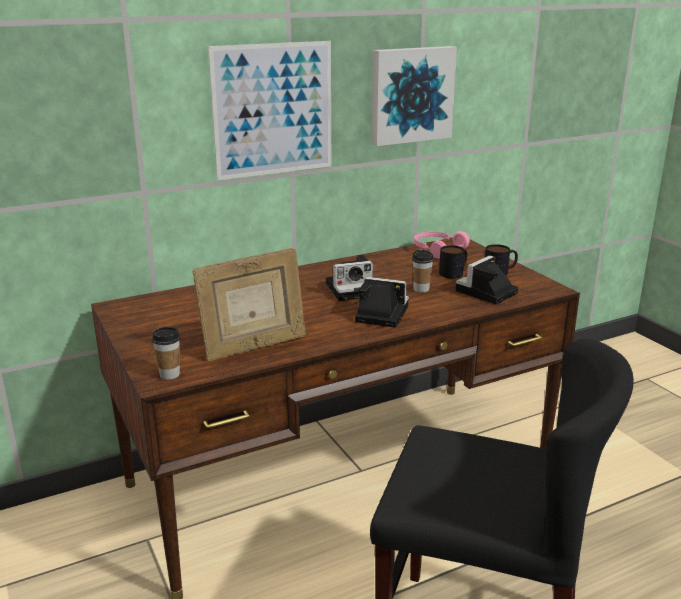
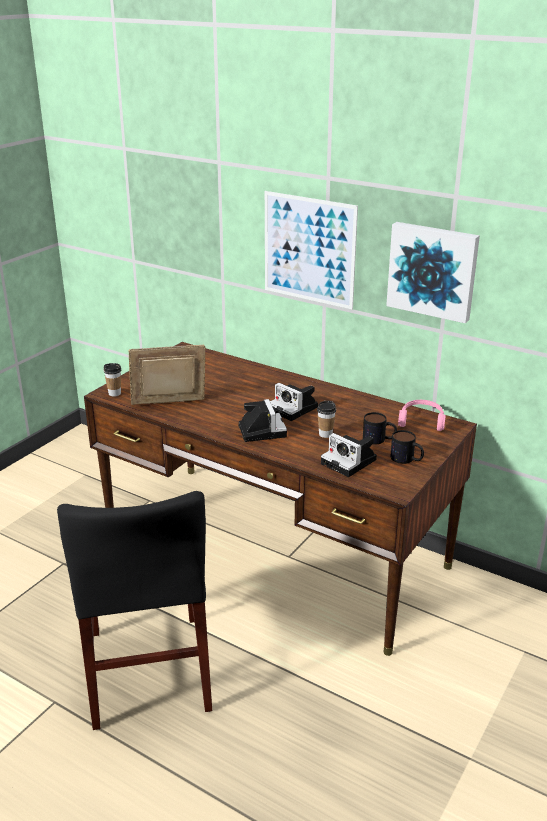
camera: 60 degrees right, 5 degrees up
(254, 347) = (169, 405): picture frame -> picture frame turned 135 degrees clockwise
(485, 293) = (350, 462): camera -> camera turned 150 degrees counterclockwise

